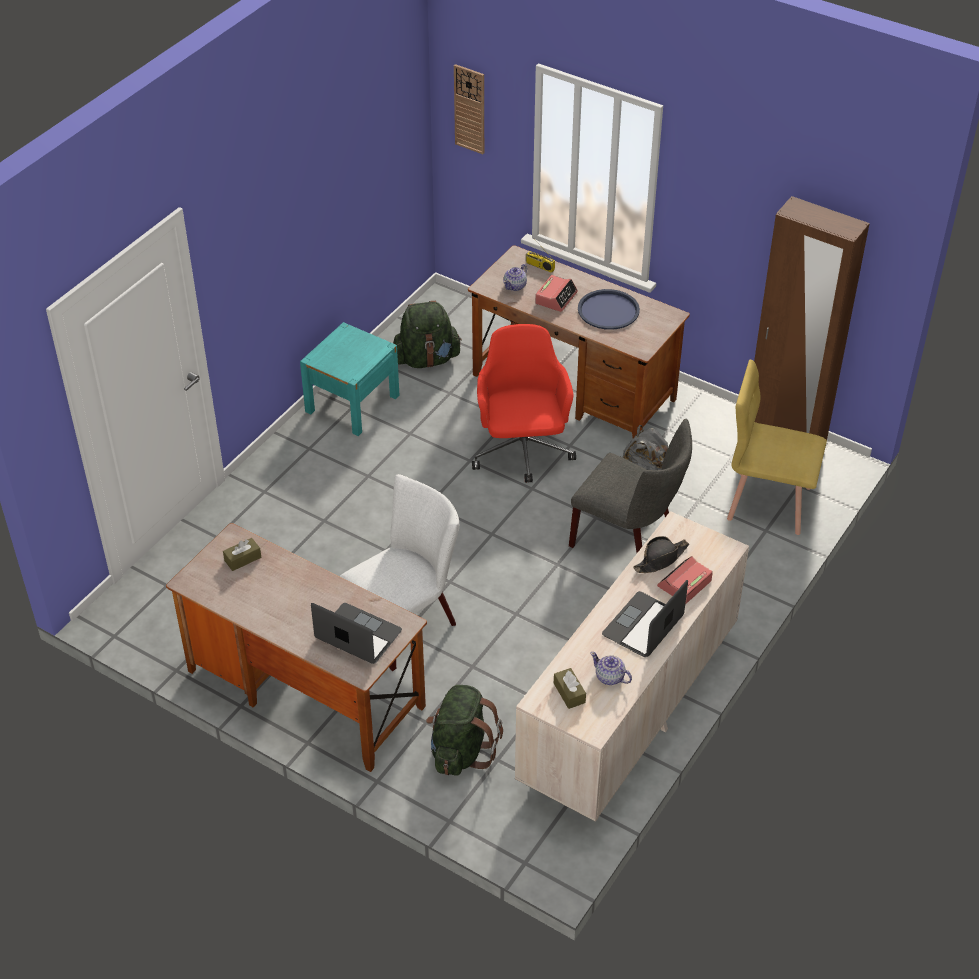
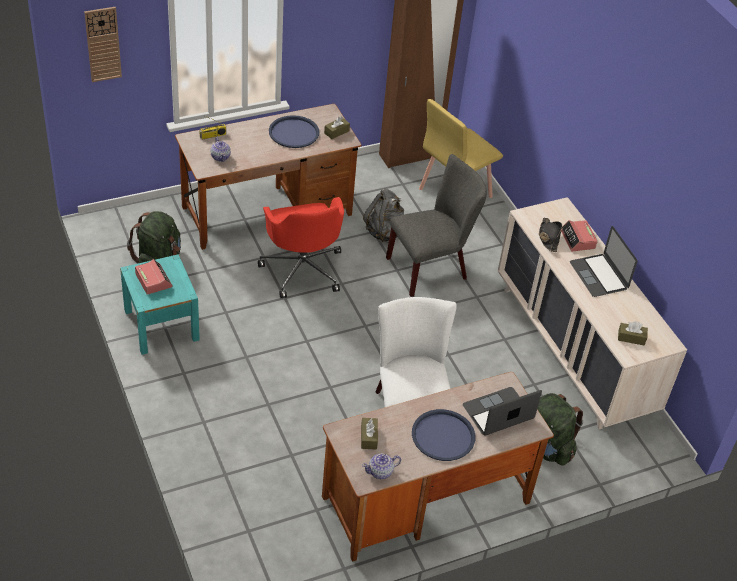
camera: 60 degrees left, 0 degrees up
(290, 608) = (443, 436): none -> blue tray
(522, 452) = (302, 268): red office chair -> red office chair turned 135 degrees counterclockwise
(556, 298) = (254, 146): alarm clock -> alarm clock (153, 280)
(610, 677) = (631, 313): teapot -> teapot (380, 472)
(645, 336) = (336, 132): none -> brown tissue box

